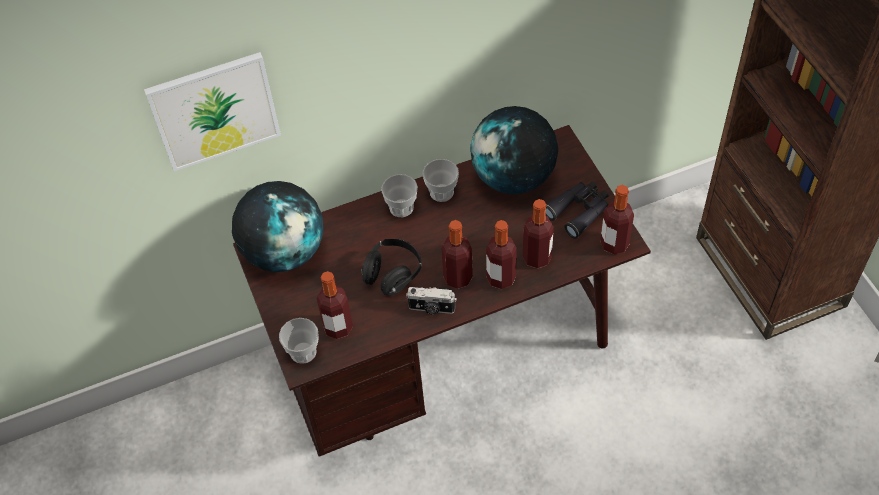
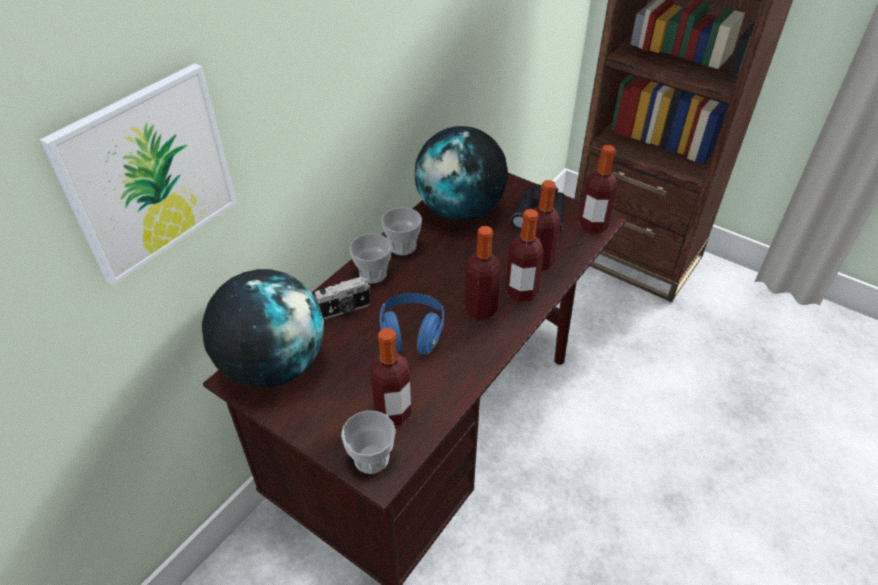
camera: 35 degrees left, 10 degrees down
(393, 274) = (412, 335): black headphones -> blue headphones
(431, 308) = (478, 348): camera -> camera (345, 310)

